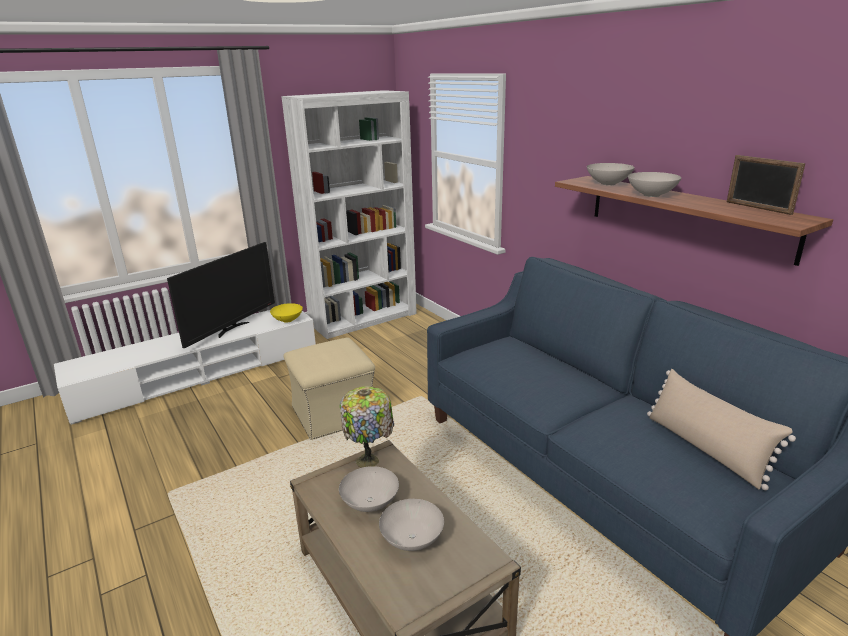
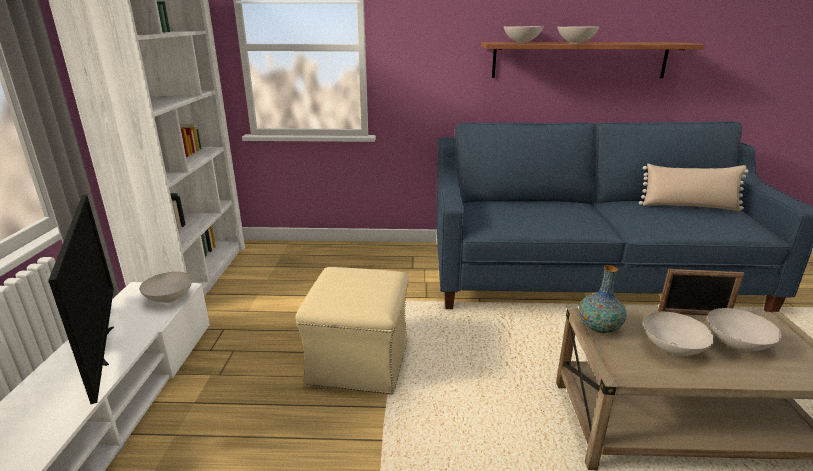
camera: 55 degrees left, 0 degrees up
(288, 320) = (170, 298): yellow bowl -> white bowl
(369, 461) = (599, 327): table lamp -> vase
(757, 208) = (642, 42): picture frame -> picture frame (694, 314)

